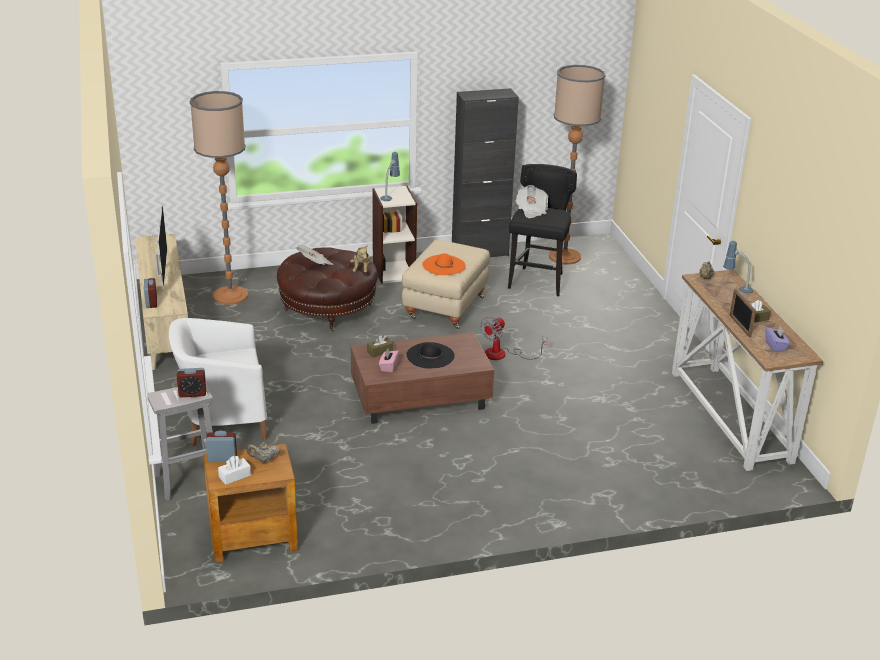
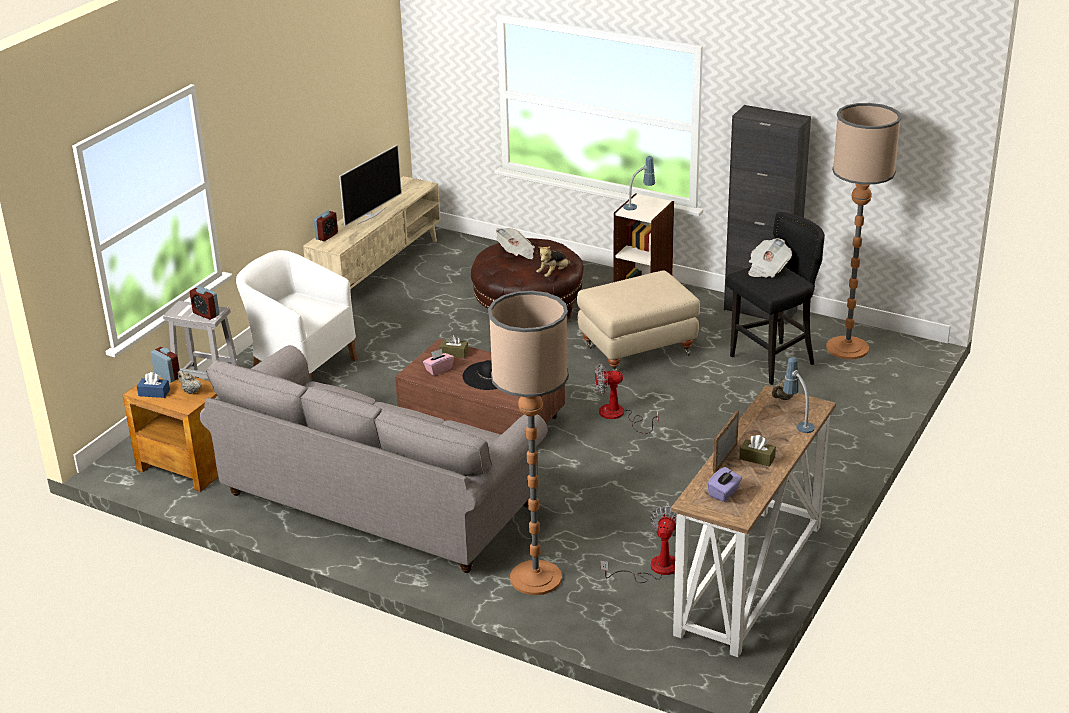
camera: 45 degrees right, 0 degrees up
(230, 296) = (466, 264): floor lamp -> floor lamp (535, 578)
(235, 476) = (154, 393): white tissue box -> blue tissue box
(441, 485) = (379, 500): none -> grey sofa
(443, 265) = (622, 296): orange hat -> none
(674, 437) = (654, 568): none -> fan

